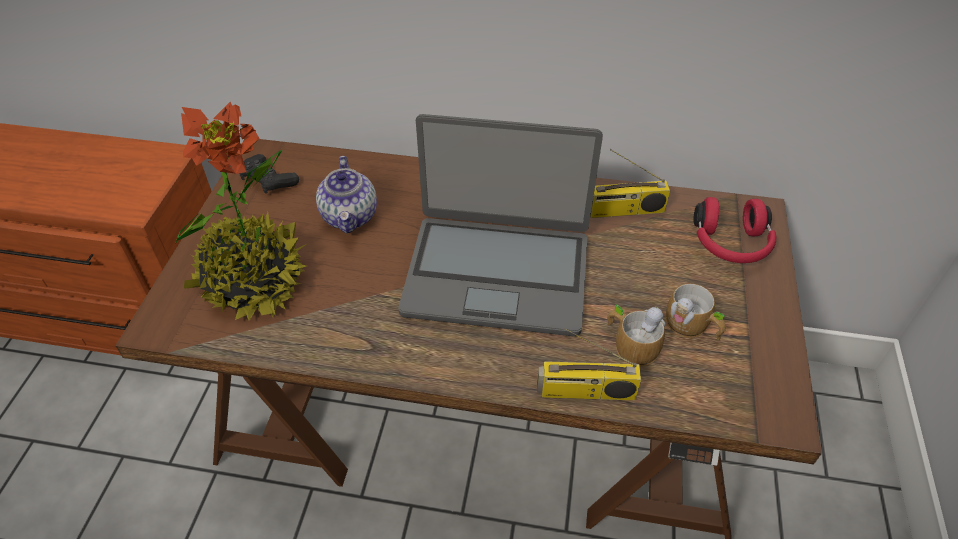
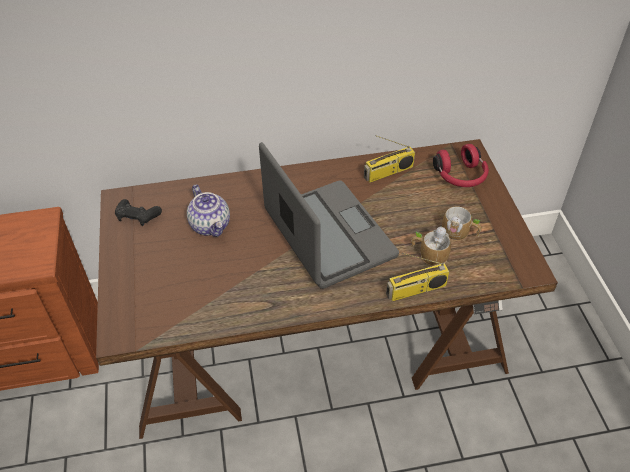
camera: 20 degrees left, 0 degrees up
(253, 282) = (169, 287): potted plant -> none
(497, 274) = (328, 235): laptop -> laptop turned 105 degrees counterclockwise

